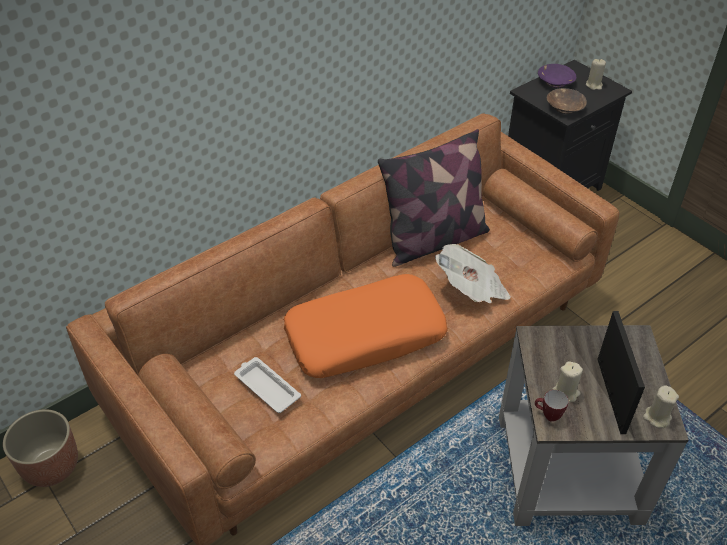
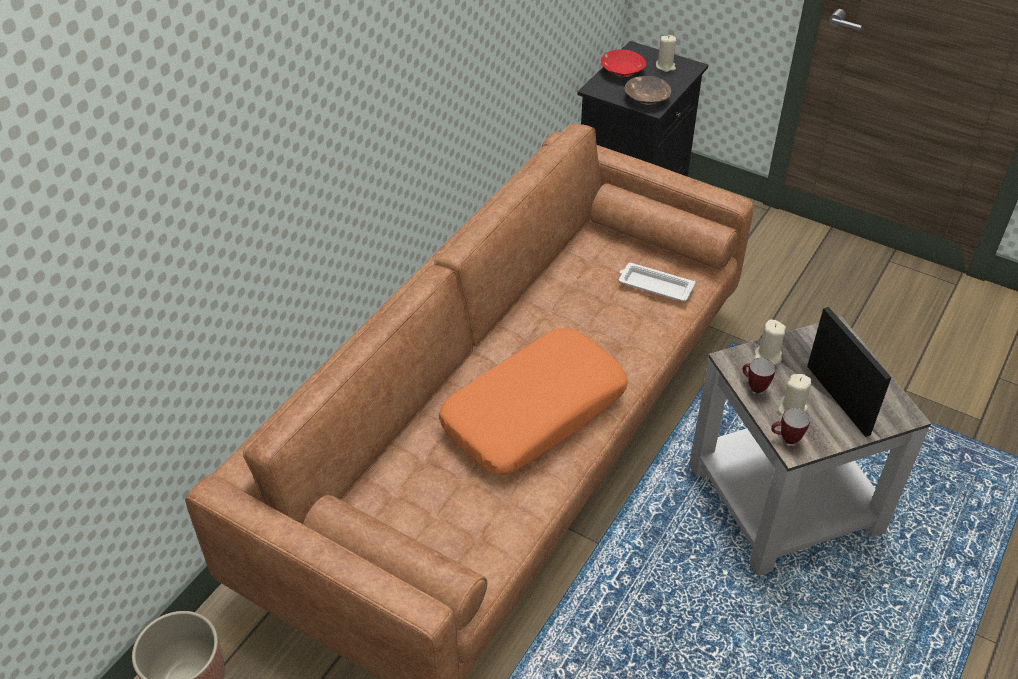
camera: 20 degrees left, 0 degrees up
(266, 387) = (450, 502): white tray -> white tray (654, 286)
(434, 240) = (557, 283): pillow -> none
(471, 289) = (626, 328): newspaper -> none
(541, 363) = (754, 386): none -> mug
(555, 82) = (622, 71): purple bowl -> red bowl
(657, 417) = (891, 409): beige candle -> beige candle (767, 356)

